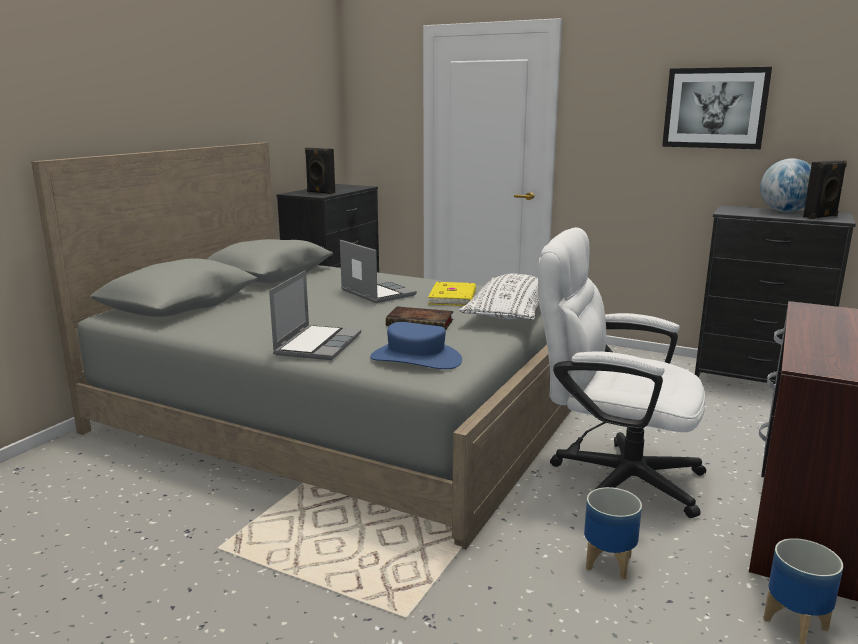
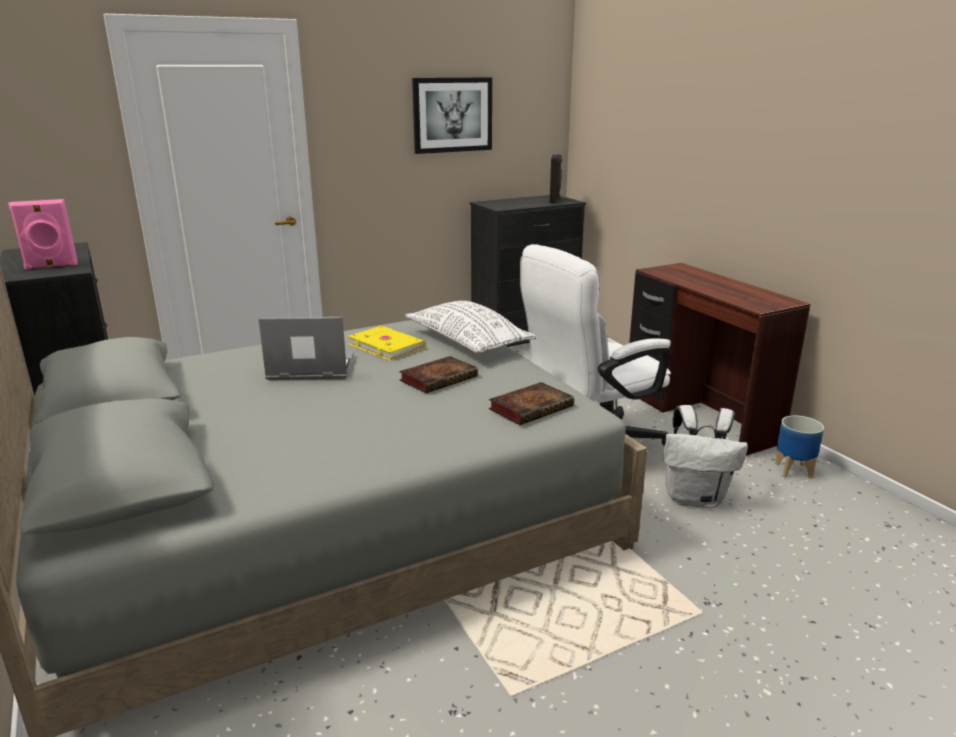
camera: 55 degrees left, 5 degrees up
(317, 344) = (429, 437): laptop -> none
(320, 192) = (51, 266): black speaker -> pink speaker
(416, 359) = (532, 407): blue hat -> book
(609, 563) = (695, 498): planter -> white backpack
(785, 212) = (524, 200): globe -> none

